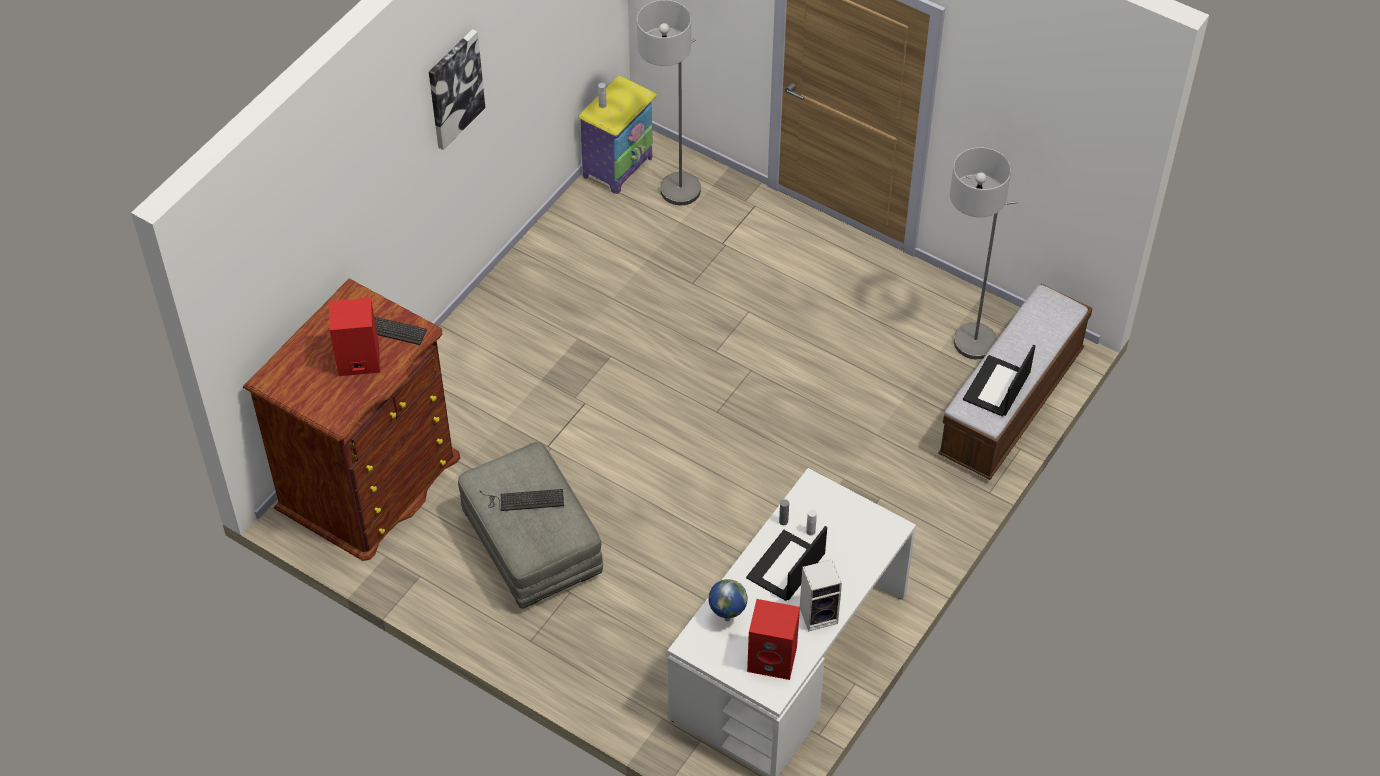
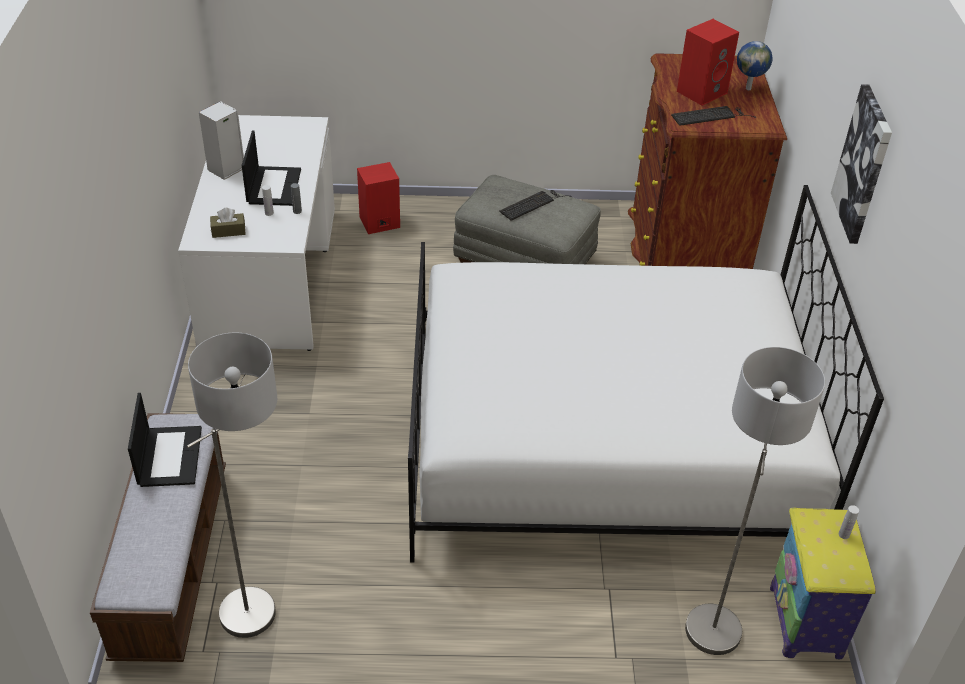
camera: 145 degrees right, 10 degrees down
(633, 334) = (605, 447): none -> white bed
(726, 618) = (298, 144): globe -> globe (748, 88)
(773, 658) = (245, 137): red speaker -> red speaker (379, 223)
(859, 526) = (228, 231): none -> brown tissue box

